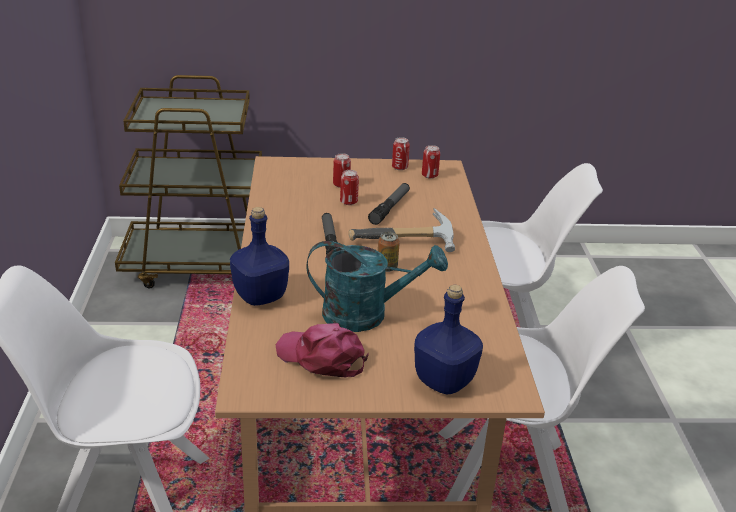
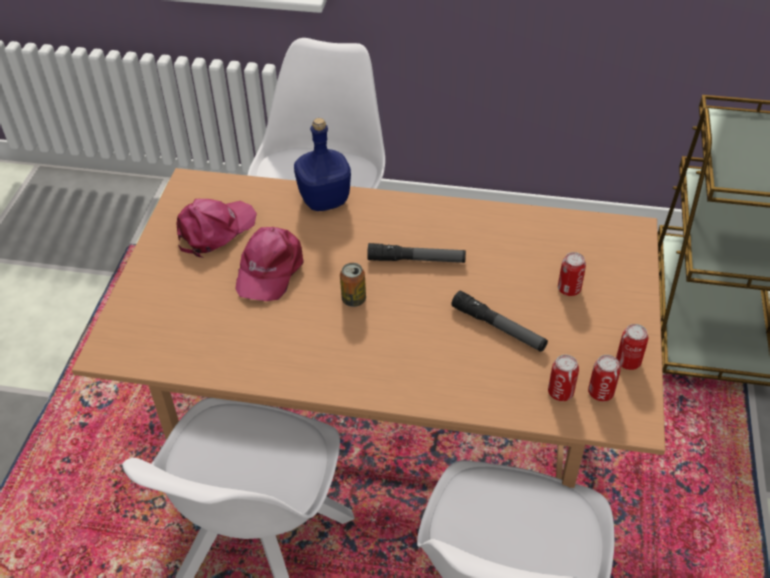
camera: 105 degrees right, 15 degrees up
(348, 202) = (518, 289): can -> can (560, 392)
(366, 314) = (269, 269): turquoise watering can -> pink cap
(405, 244) = (401, 325): hammer -> none
(445, 381) = (145, 306): blue bottle -> none

